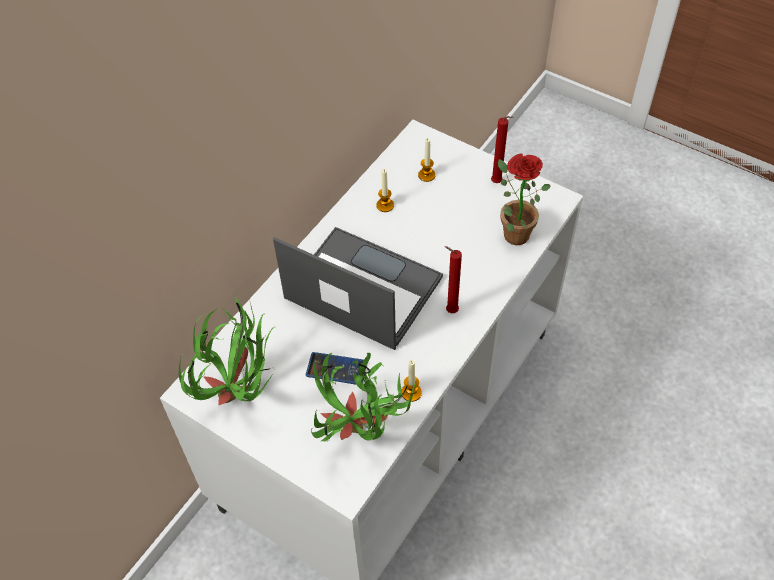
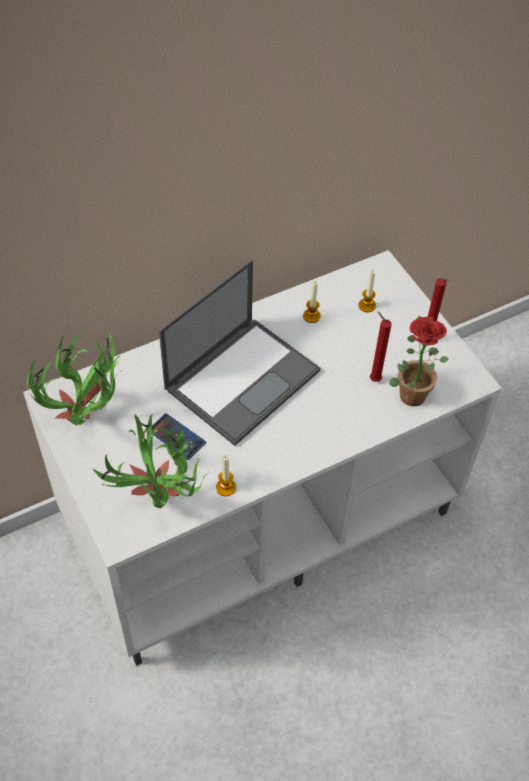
camera: 25 degrees right, 0 degrees up
(361, 288) = (243, 378): laptop -> laptop turned 75 degrees clockwise
(450, 311) = (306, 434): red candle -> red candle (373, 379)

